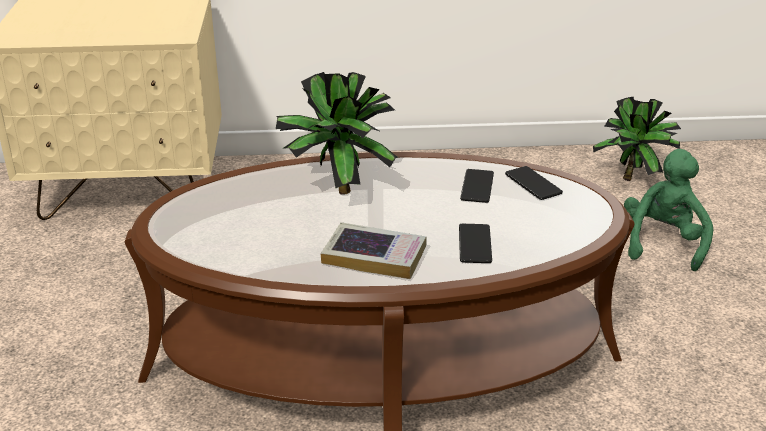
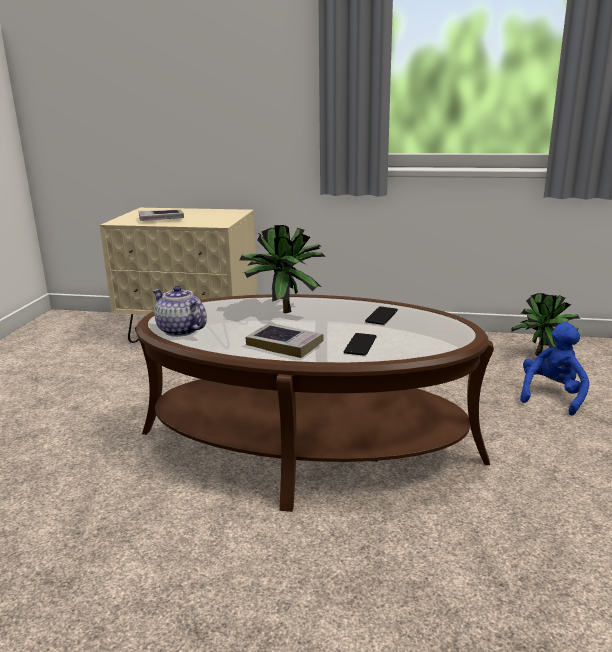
camera: 15 degrees right, 10 degrees down
(76, 29) = (161, 219): none -> book
(210, 246) = (180, 331): none -> teapot
(533, 184) = (423, 317): phone -> none
(663, 243) = (552, 396): green plush toy -> blue plush toy

